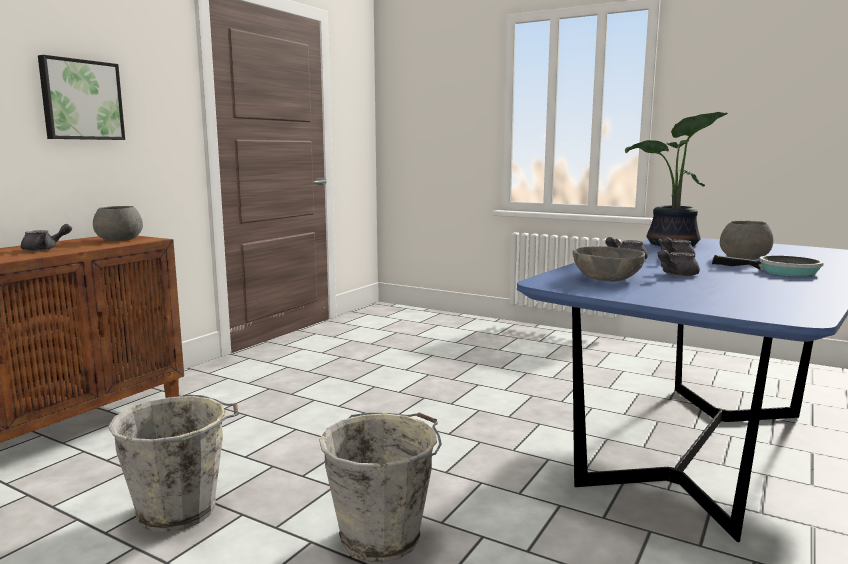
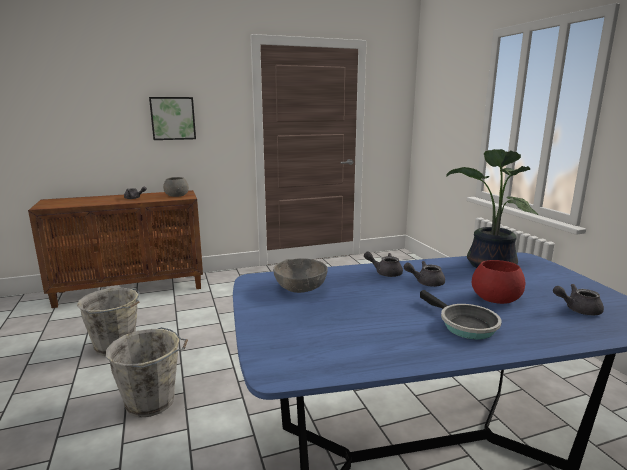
camera: 40 degrees right, 5 degrees up
(675, 275) = (361, 299): grey teapot -> grey teapot (577, 309)
(744, 258) = (496, 298): grey bowl -> red bowl

